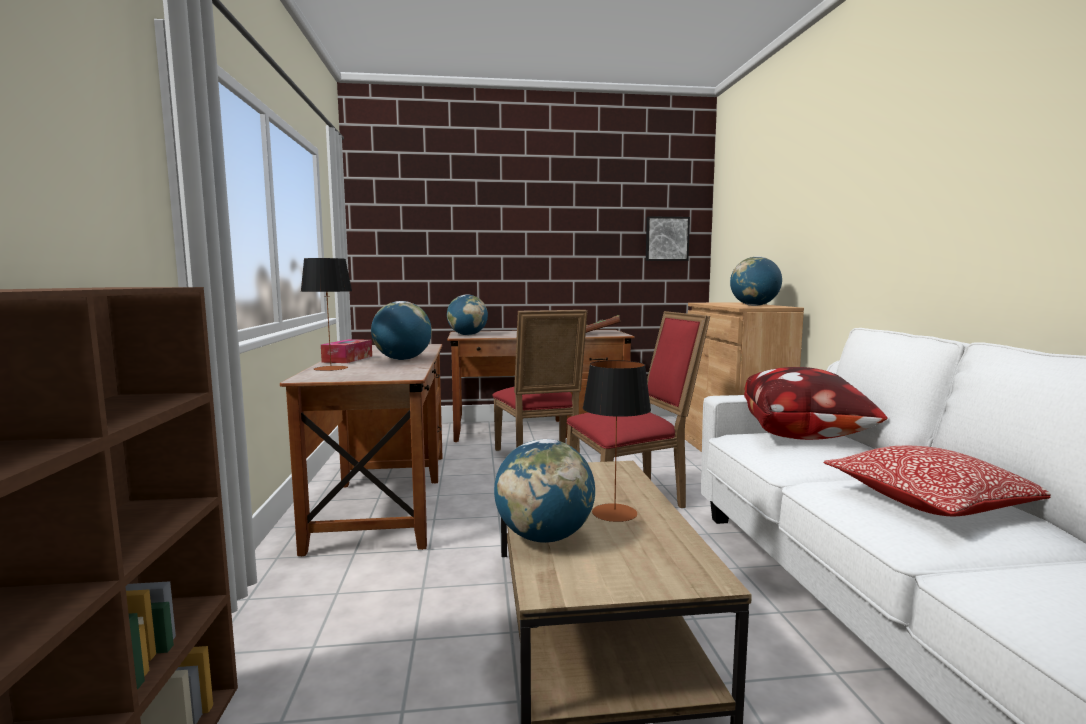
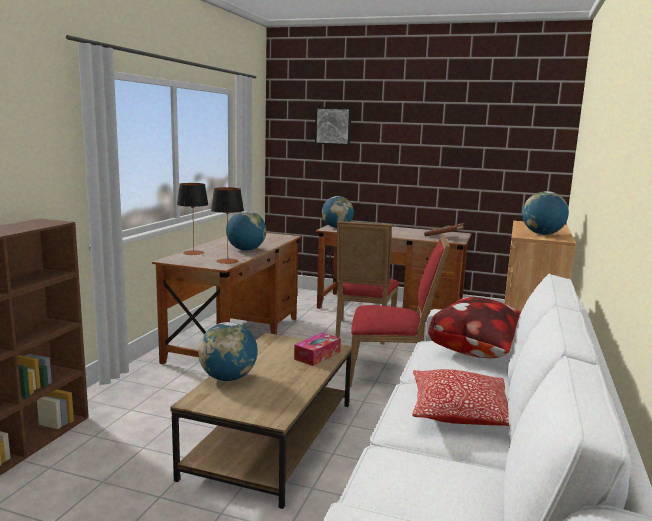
camera: 25 degrees right, 5 degrees up
(347, 359) = (216, 245): tissue box -> tissue box (317, 355)
(614, 512) = (285, 374): table lamp -> table lamp (227, 261)
(666, 239) = (527, 155): picture -> picture (333, 126)

